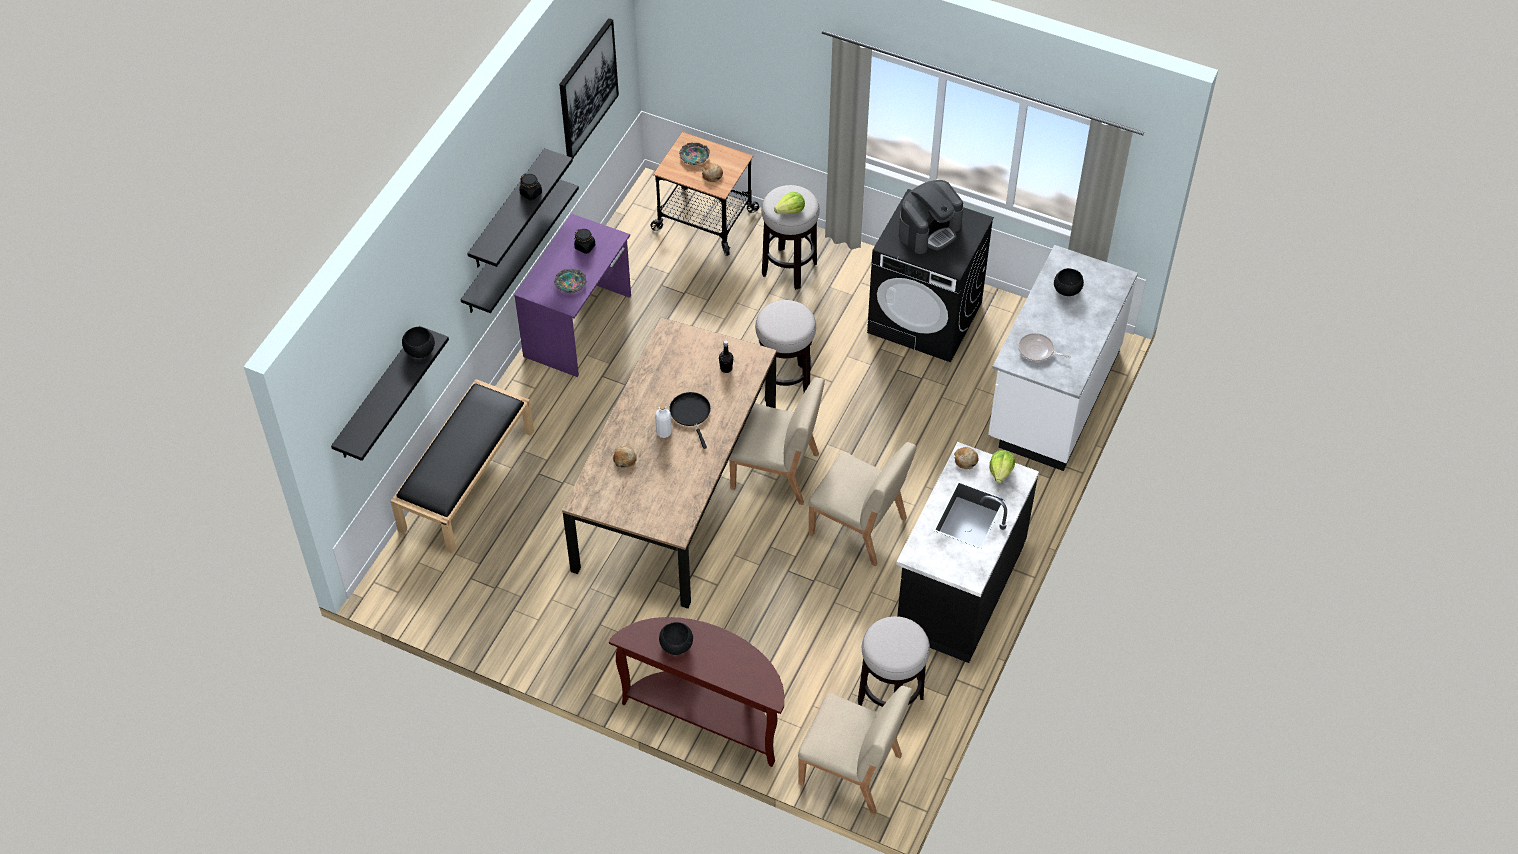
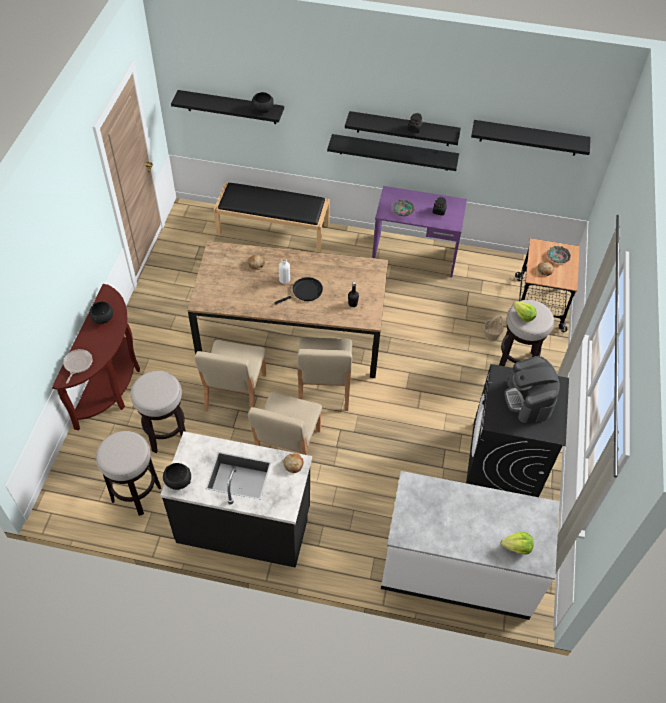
camera: 75 degrees right, 0 degrees up
(587, 89) = (529, 138): picture -> black shelf
(740, 280) = (491, 335): none -> basket
(784, 383) = (405, 378): stool -> stool (166, 434)
(851, 770) = (74, 478): beige chair -> beige chair (235, 393)
(929, 230) = (528, 399): coffee machine -> coffee machine turned 45 degrees clockwise
(1001, 471) = (288, 492): lettuce -> lettuce (517, 547)
(1037, 351) = (428, 503): frying pan -> frying pan (77, 364)
(1067, 290) = (507, 518): black bowl -> black bowl (178, 481)

